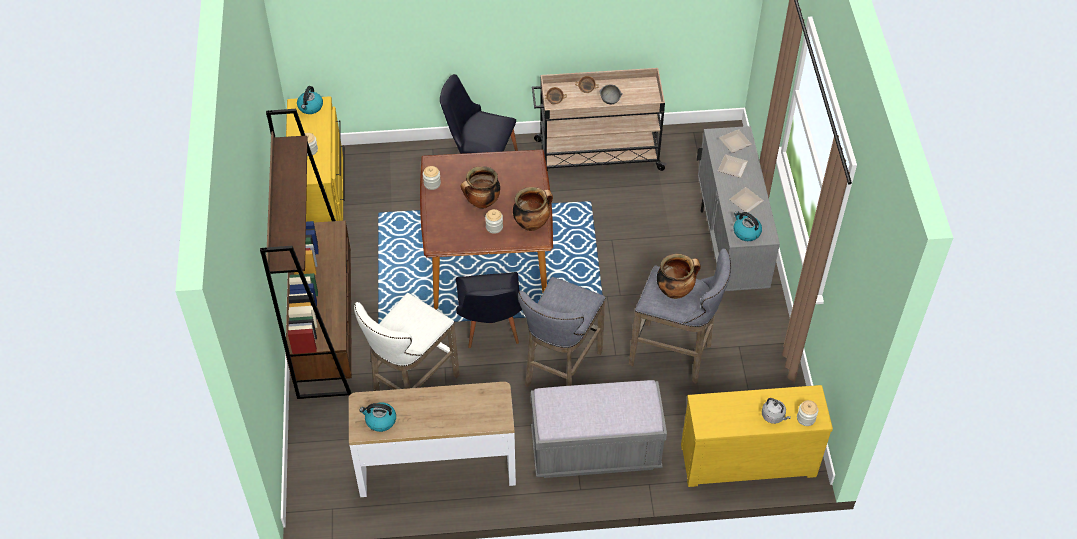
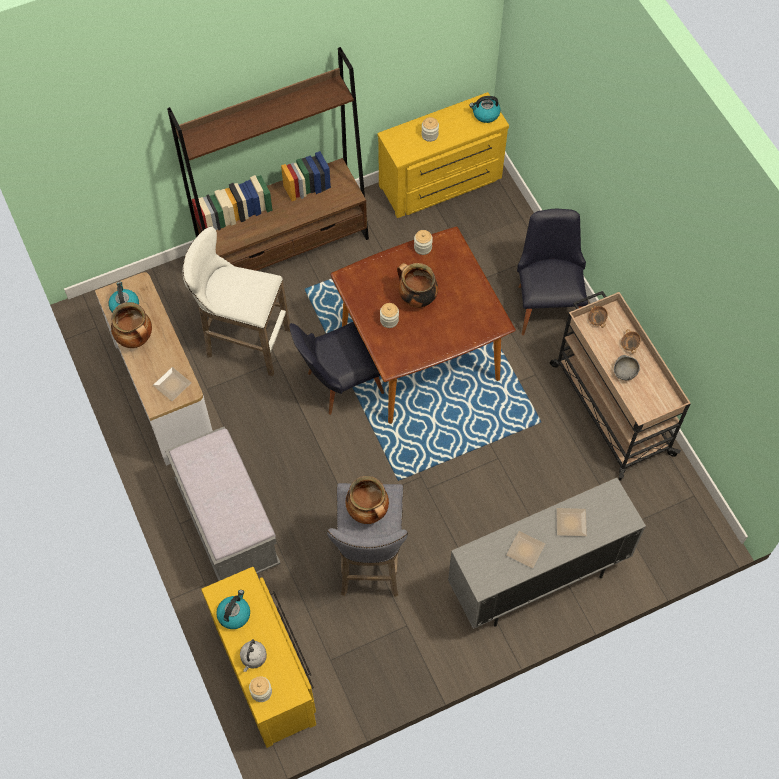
camera: 70 degrees right, 10 degrees up
(532, 223) = (408, 352): cooking pot -> cooking pot (136, 339)
(561, 371) = (310, 463): grey stool -> none
(734, 143) = (609, 515): plate -> plate (171, 385)
(746, 232) = (479, 562): kettle -> kettle (234, 614)

